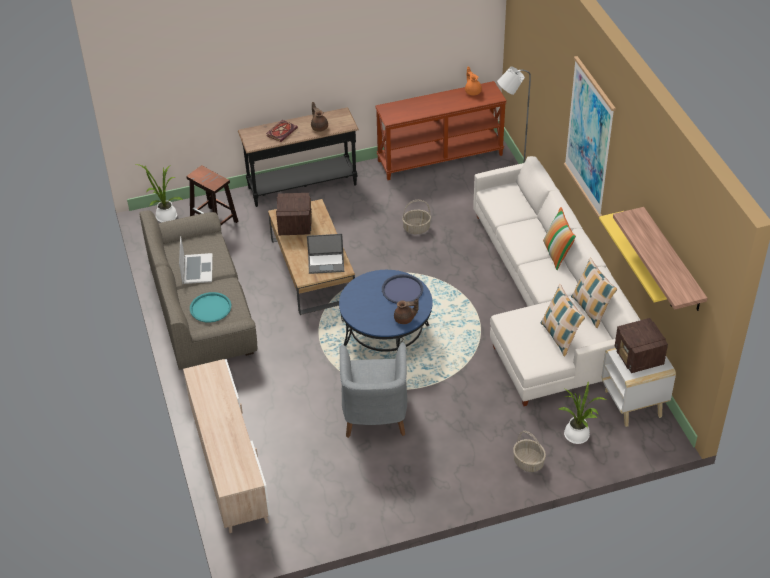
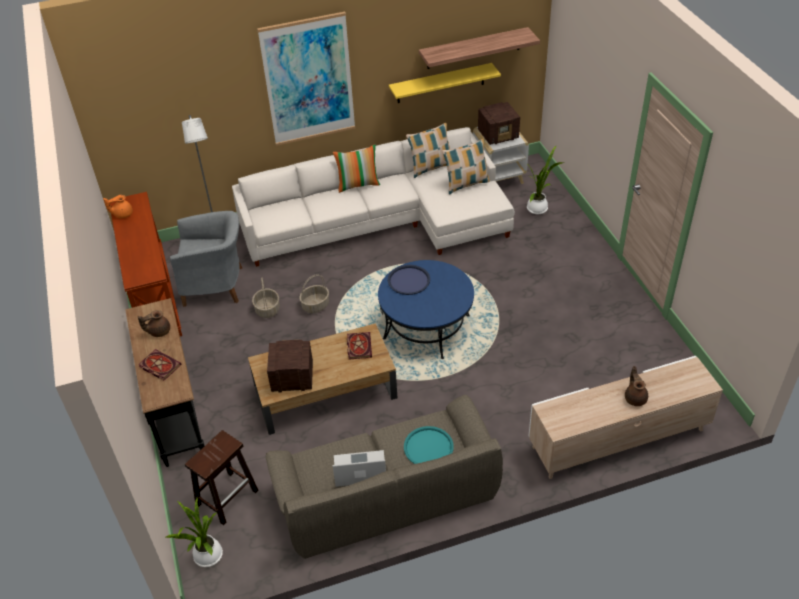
camera: 90 degrees left, 0 degrees up
(326, 263) = (358, 346): laptop -> book
(374, 416) = (534, 331): grey armchair -> grey armchair (216, 286)
(405, 319) = (450, 277): brown teapot -> brown teapot (635, 398)
(528, 462) = (571, 234): basket -> basket (315, 305)

